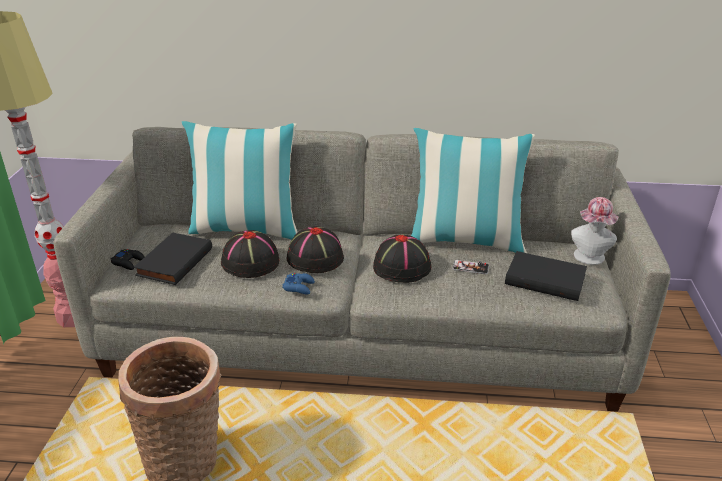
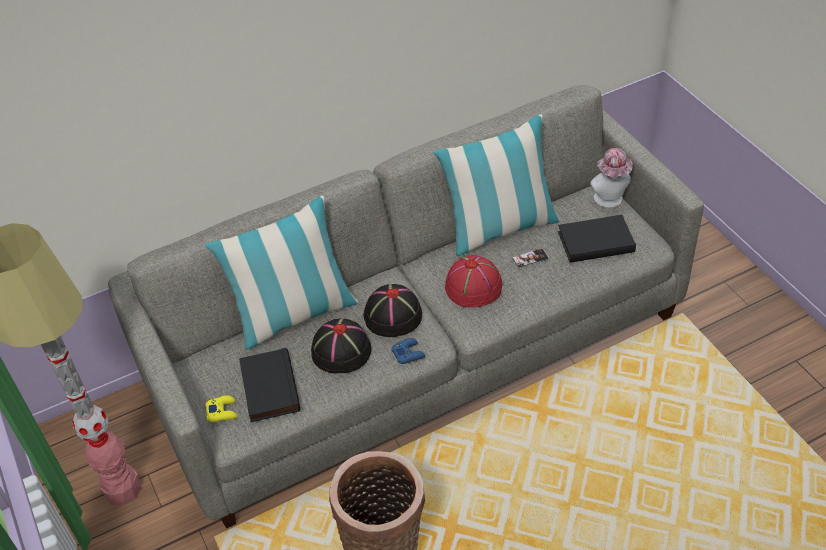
camera: 30 degrees left, 15 degrees up
(128, 262) = (222, 411): black game controller -> yellow game controller
(402, 267) = (474, 286): black hat -> red hat

